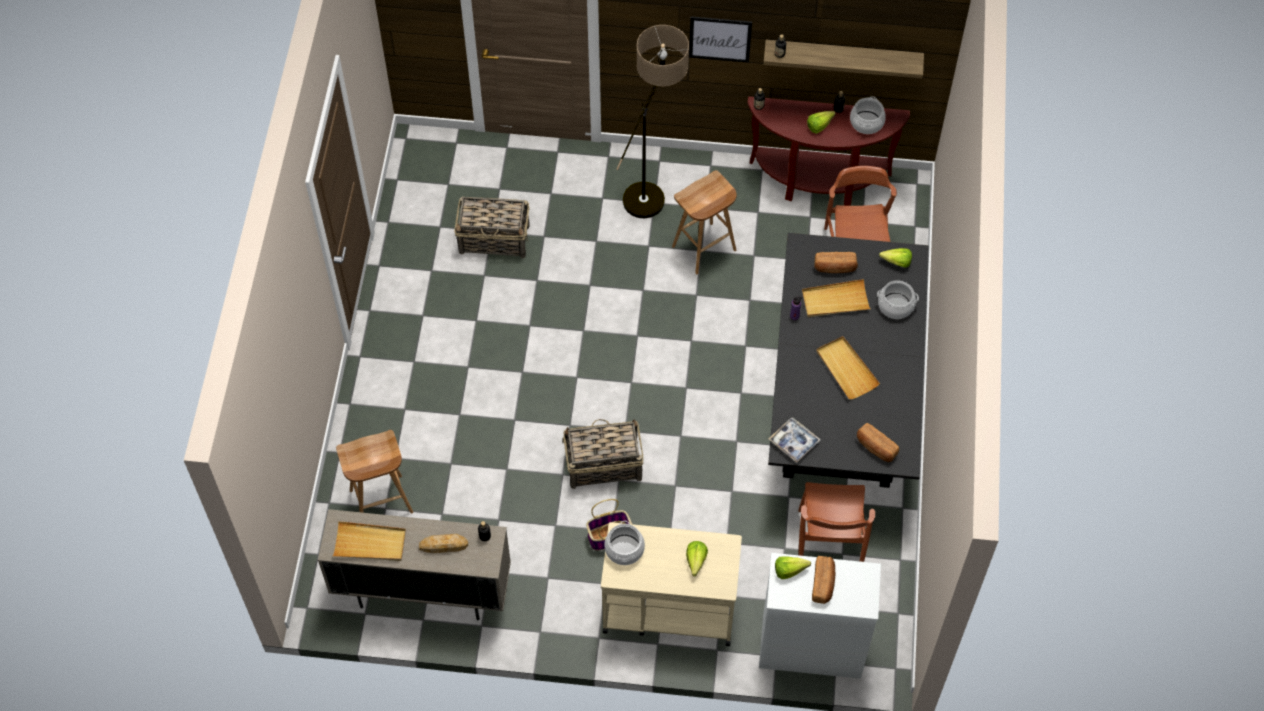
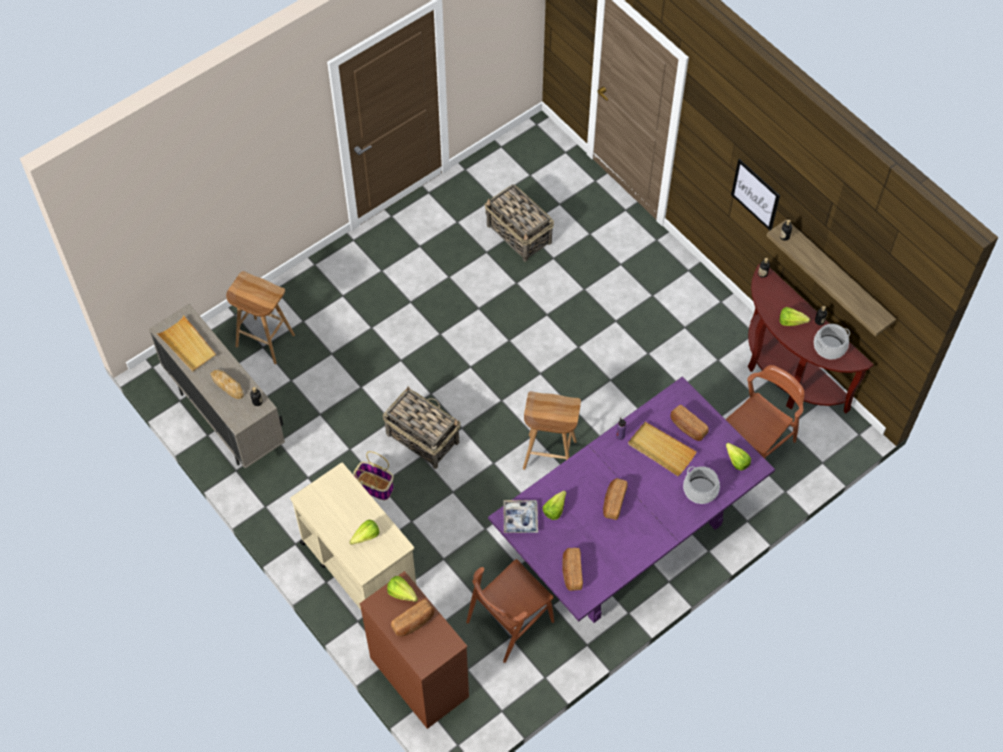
camera: 45 degrees right, 0 degrees up
(624, 549) = (331, 488): cooking pot -> none
(652, 189) = (662, 285): floor lamp -> none
(703, 249) = (651, 353): brown stool -> brown stool (548, 455)
(810, 410) = (556, 508): none -> lettuce
(810, 647) = (418, 676): white dresser -> brown dresser
(841, 405) = (625, 538): black dining table -> purple dining table
(846, 369) = (613, 502): beige tray -> bread

